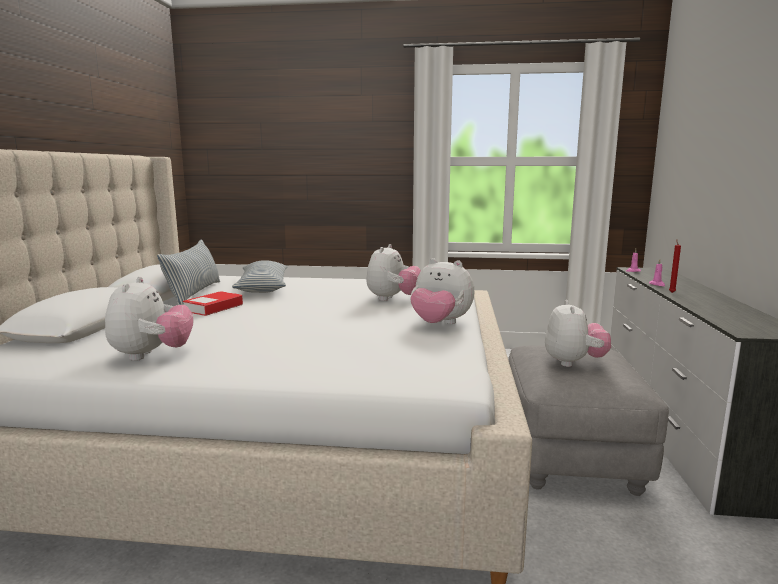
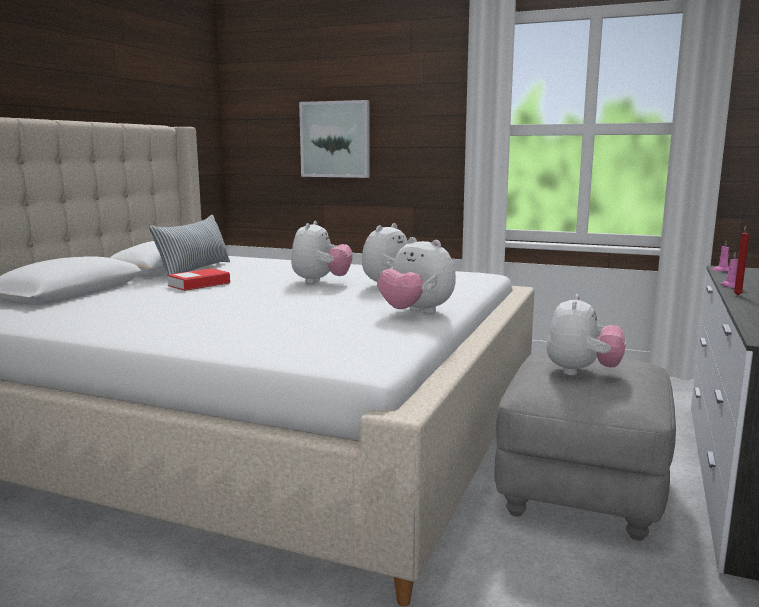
camera: 15 degrees right, 0 degrees up
(152, 355) = (102, 319): plush toy -> plush toy (320, 282)
(263, 287) = (268, 268): pillow -> none
(294, 168) = (335, 139): none -> picture

